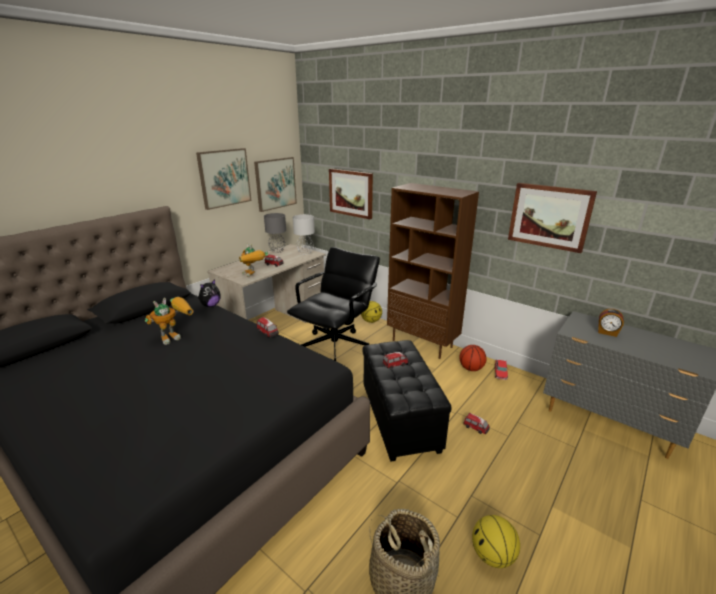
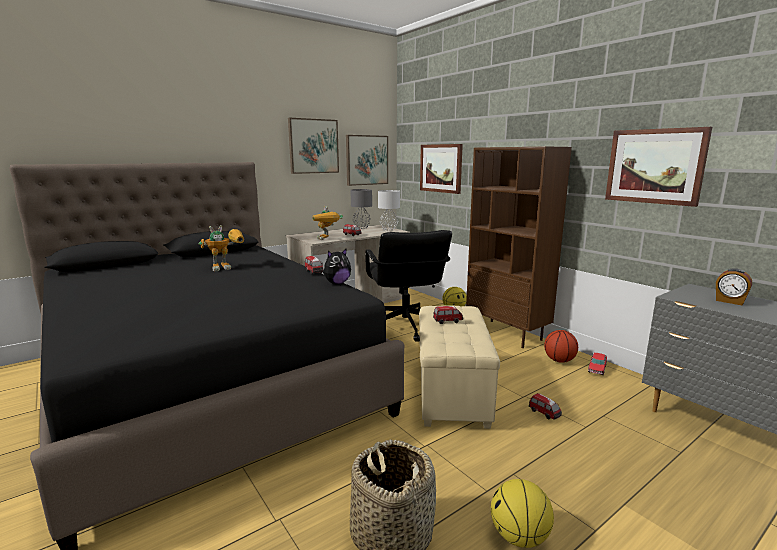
camera: 15 degrees right, 10 degrees down
(210, 305) = (273, 254): plush toy -> plush toy (337, 283)
(336, 347) = (405, 327): black office chair -> black office chair turned 120 degrees clockwise
(398, 419) = (450, 392): black ottoman -> beige ottoman

